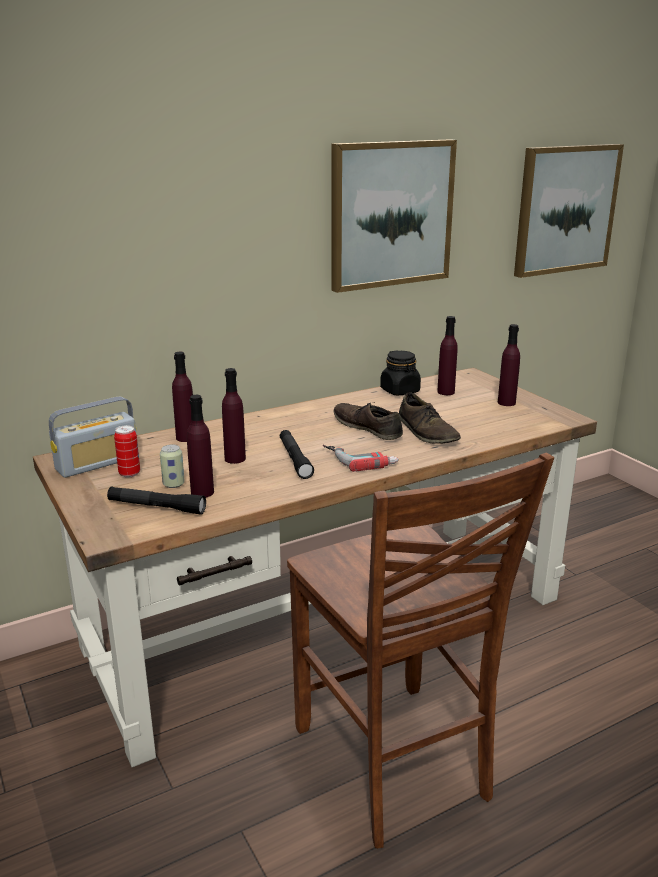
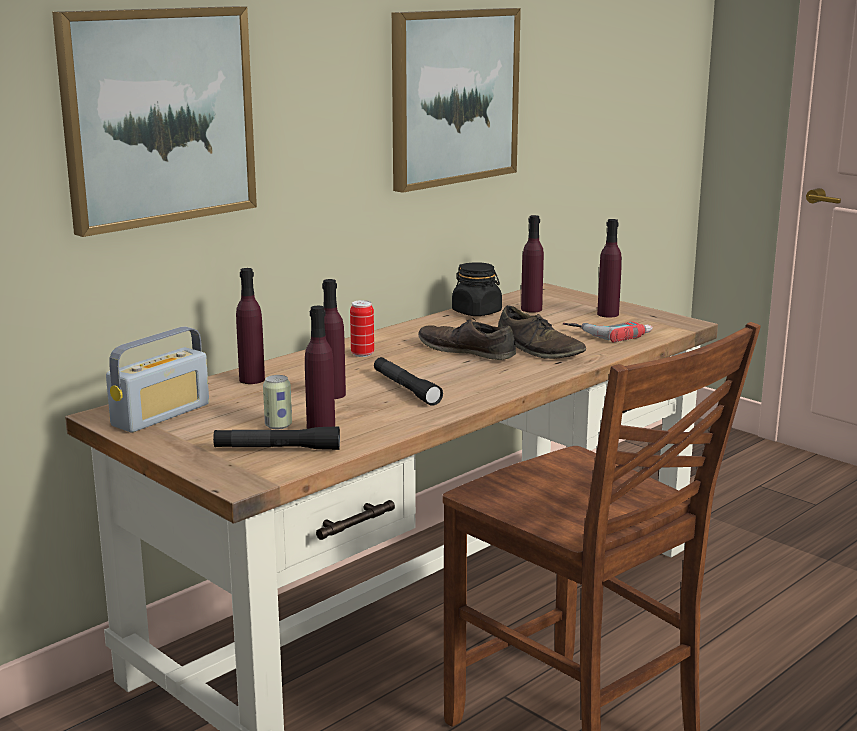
camera: 15 degrees left, 5 degrees down
(129, 473) = (212, 421): can -> can (362, 354)
(360, 458) = (481, 380): power drill -> power drill (608, 332)
(565, 209) = (627, 90): picture -> picture (158, 116)

